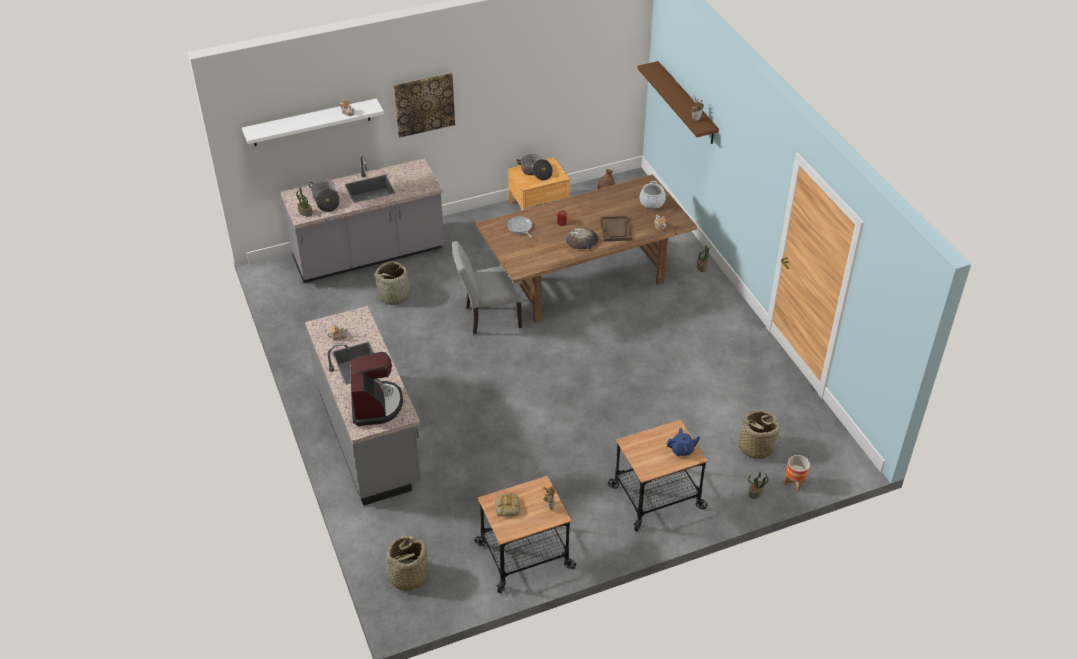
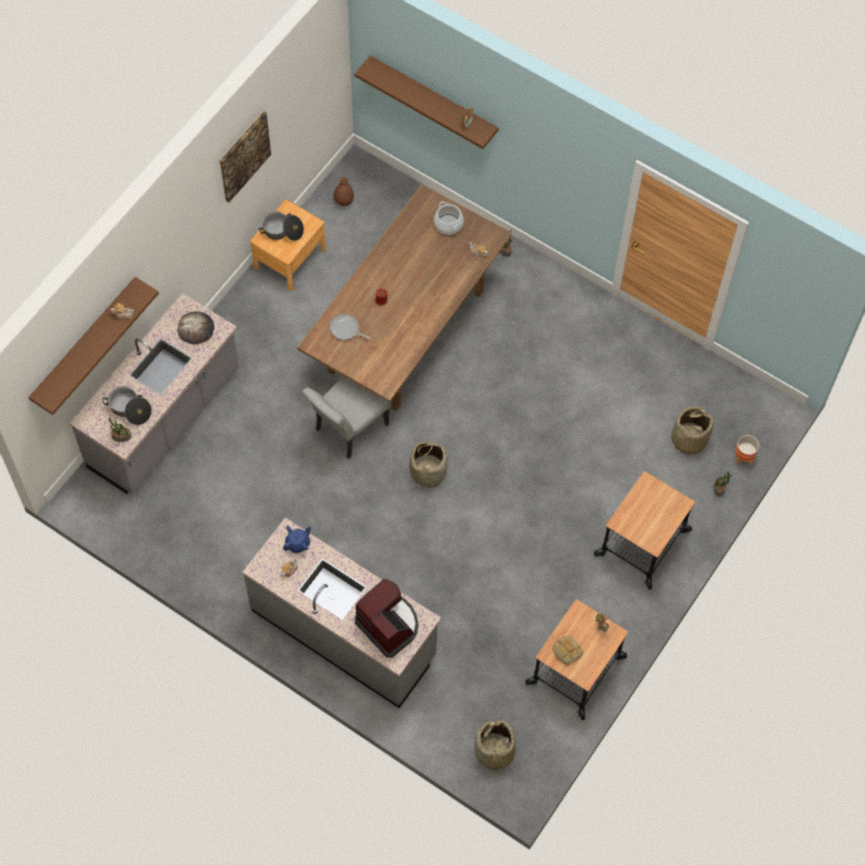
camera: 35 degrees left, 20 degrees up
(311, 122) = (84, 343): white shelf -> brown shelf
(395, 295) = (234, 456): basket -> basket (428, 471)
(424, 104) = (174, 247): picture -> picture (244, 156)
(582, 241) = (418, 313): bread -> bread (196, 329)
(615, 229) = (439, 280): brown tray -> none
(682, 450) = (667, 503): blue teapot -> blue teapot (298, 543)

